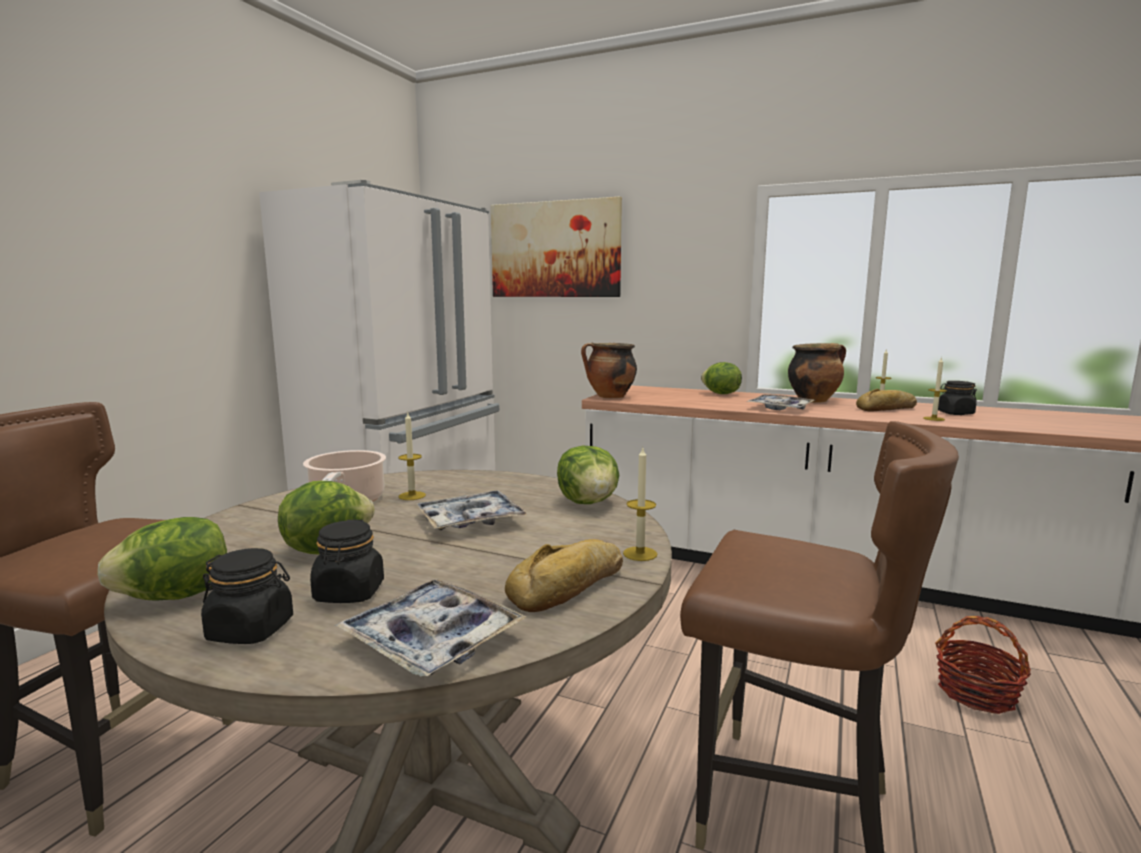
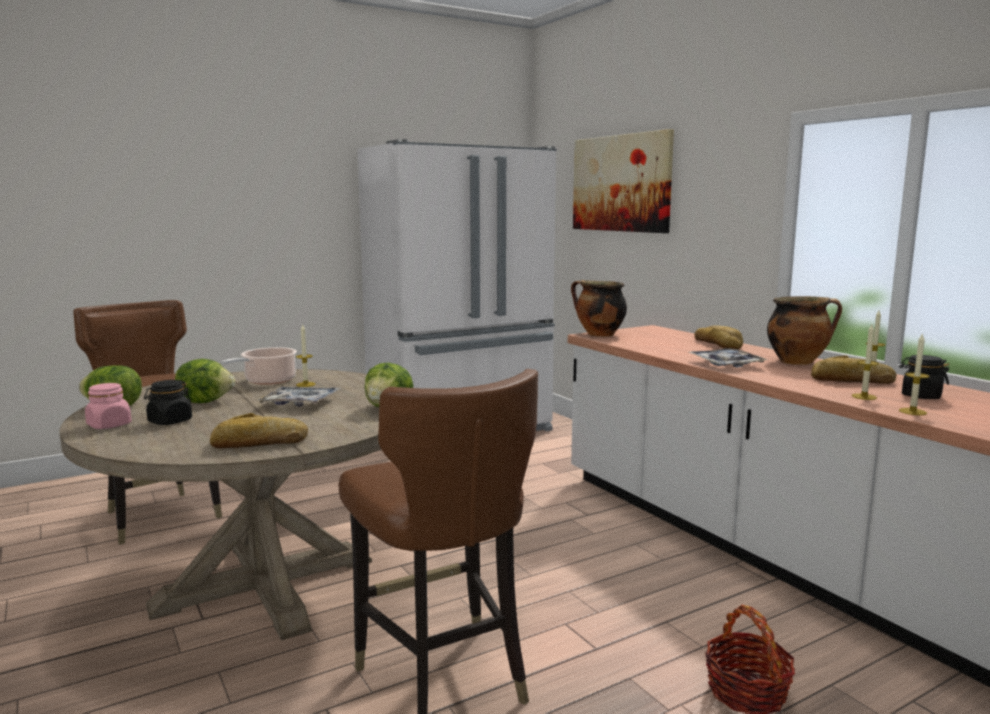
camera: 35 degrees right, 0 degrees up
(251, 630) = (109, 425): black jar -> pink jar
(432, 639) = (155, 446): tray -> none
(640, 554) = (335, 438): candle -> candle (912, 411)
(720, 394) = (718, 344): lettuce -> bread

